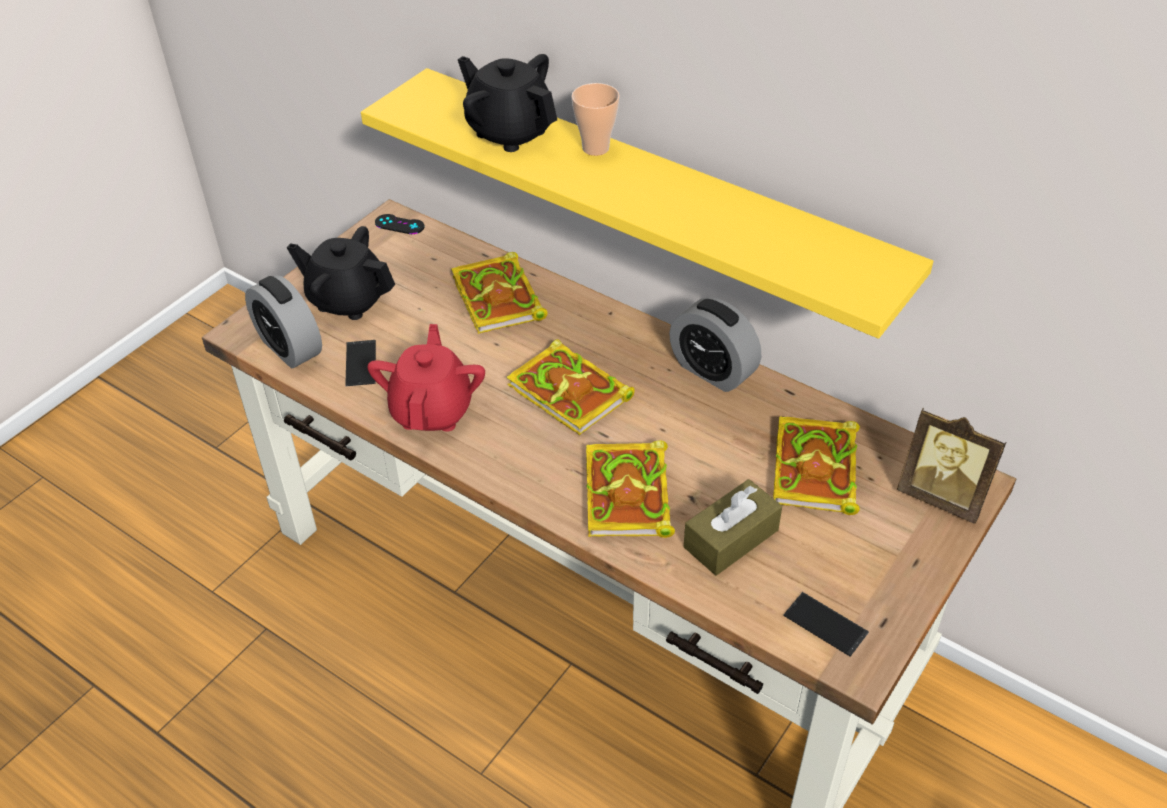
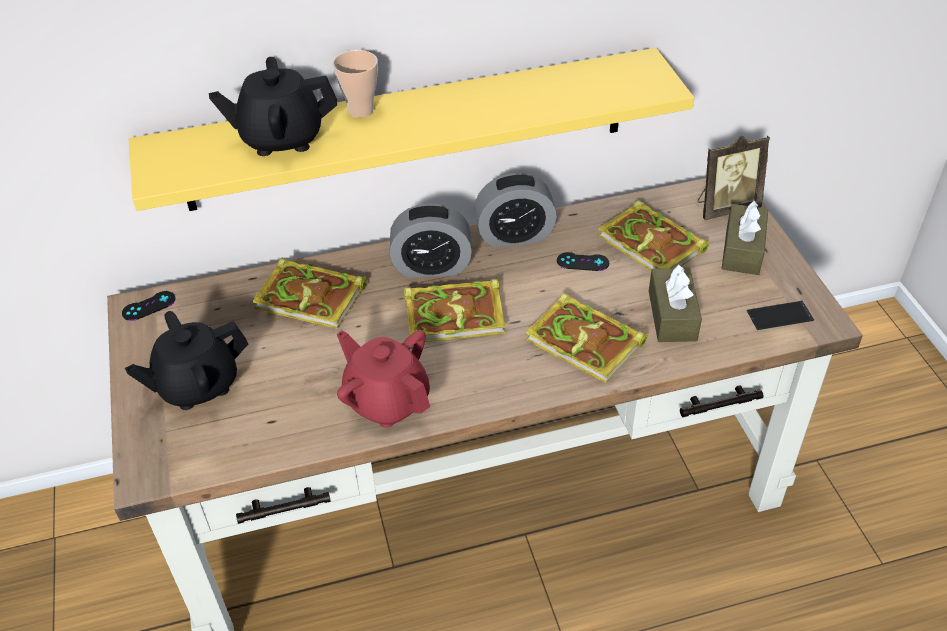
camera: 50 degrees left, 0 degrees up
(289, 347) = (207, 452): alarm clock -> alarm clock (432, 267)
(361, 363) = (283, 416): phone -> none
(731, 435) = (582, 262): none -> black game controller
(891, 544) = (742, 250): none -> brown tissue box

